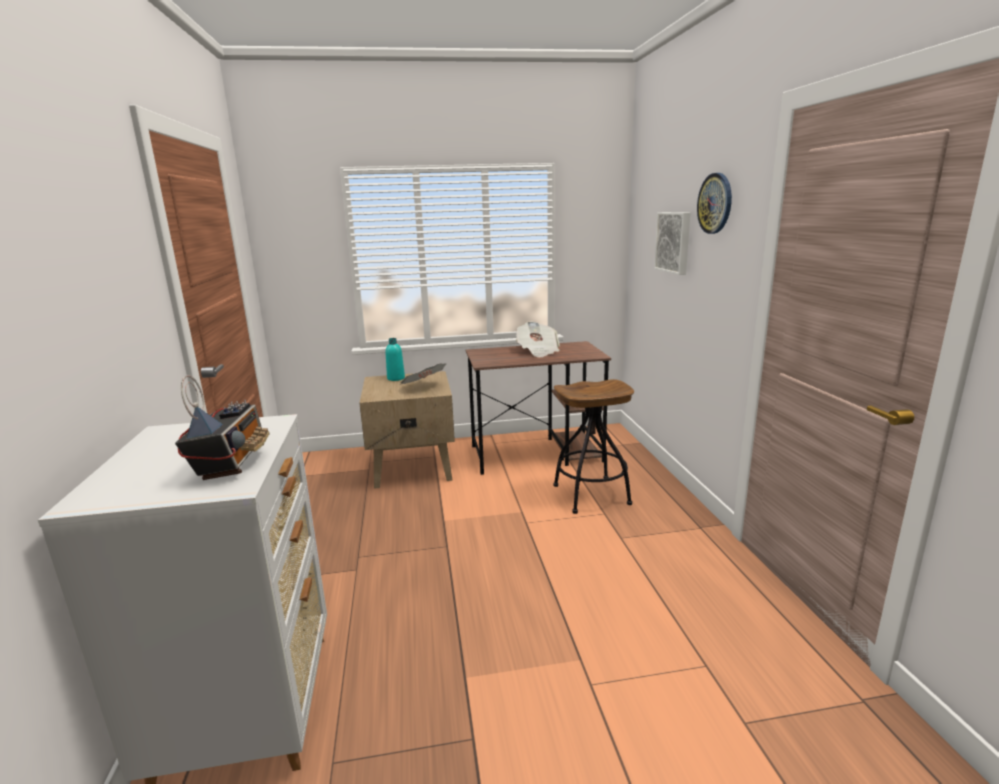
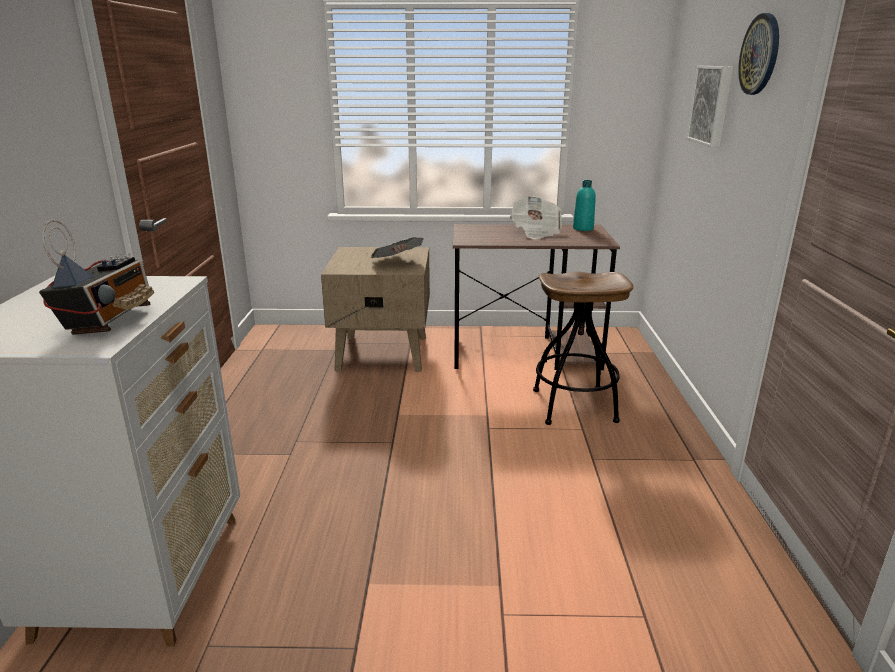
camera: 10 degrees right, 5 degrees up
(396, 378) = (371, 251): turquoise bottle -> turquoise bottle (583, 228)

